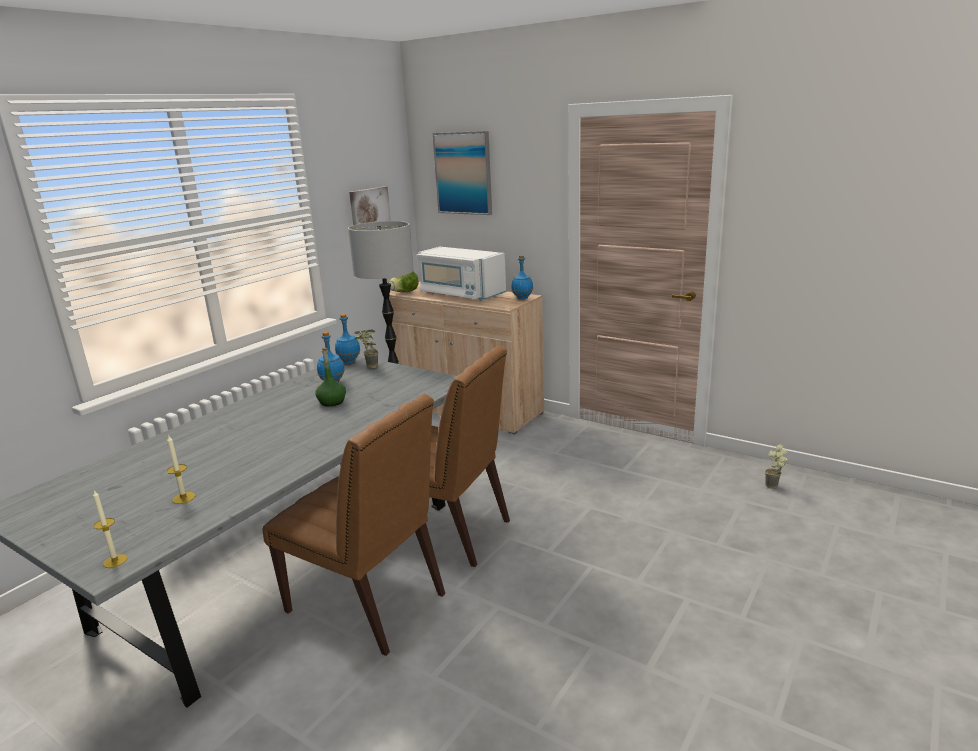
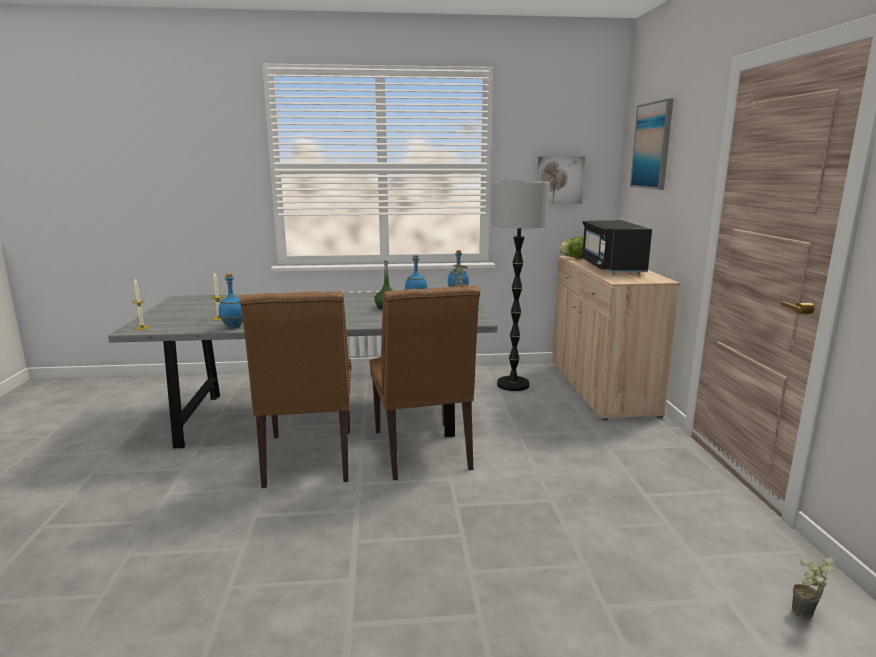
camera: 50 degrees right, 5 degrees down
(461, 294) = (611, 267): white microwave -> black microwave
(522, 298) = (652, 280): blue bottle -> blue bottle (233, 327)

